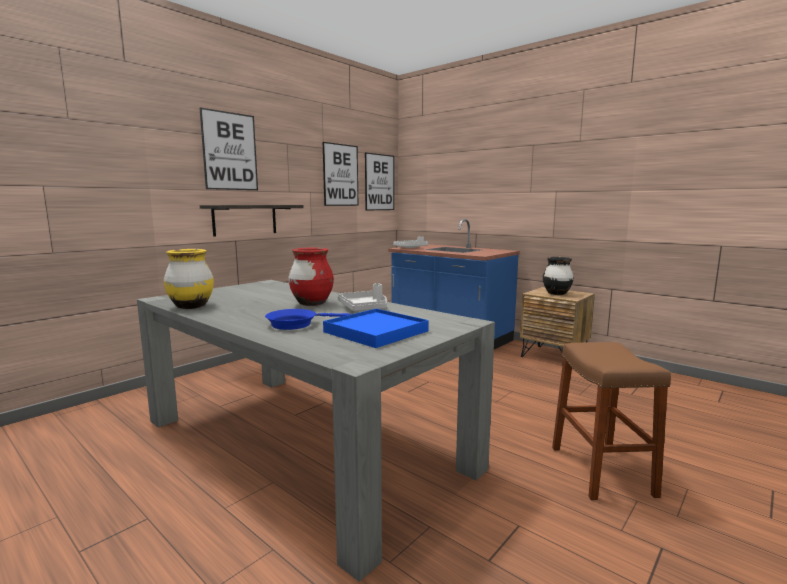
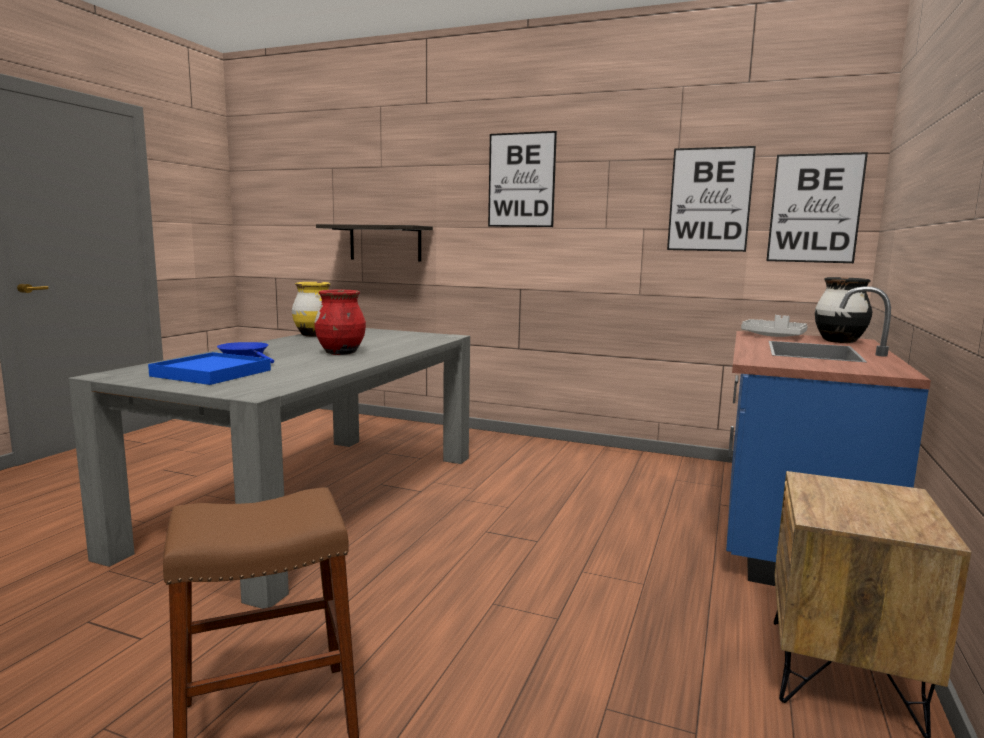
camera: 70 degrees right, 0 degrees up
(245, 219) = (533, 264): shelf -> shelf (385, 243)
(364, 309) = (320, 365): grey tray -> none
(556, 293) = (851, 502): black vase -> black vase (839, 341)

